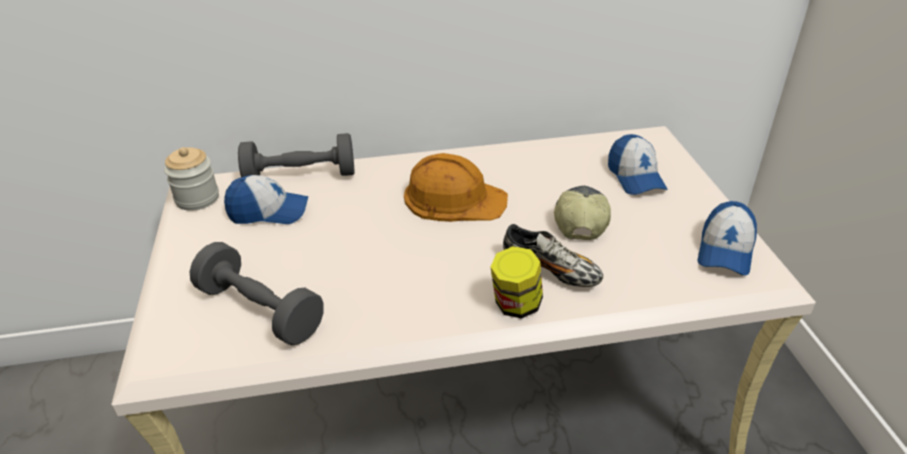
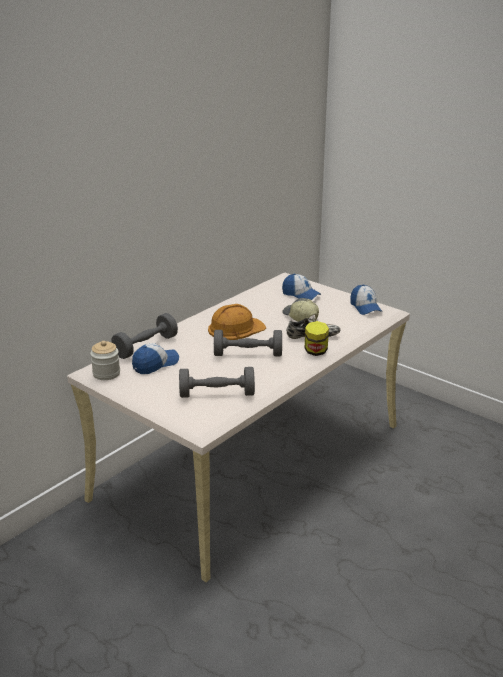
camera: 40 degrees left, 10 degrees down
(405, 255) = (248, 354): none -> grey dumbbell

